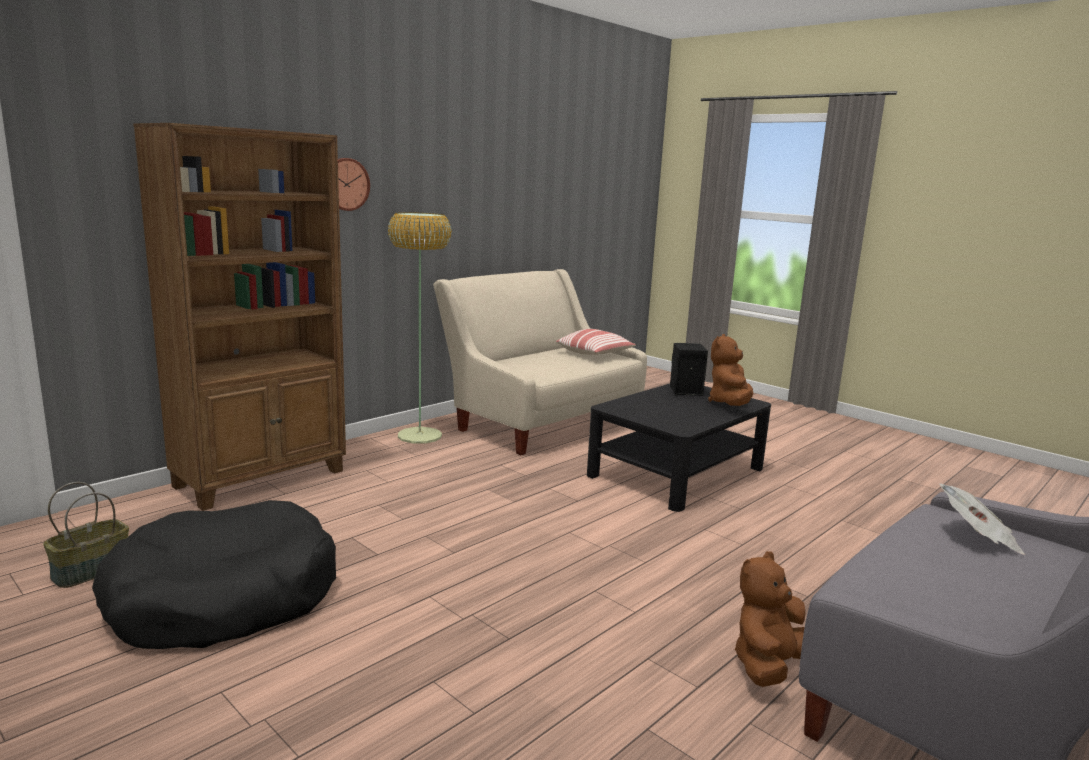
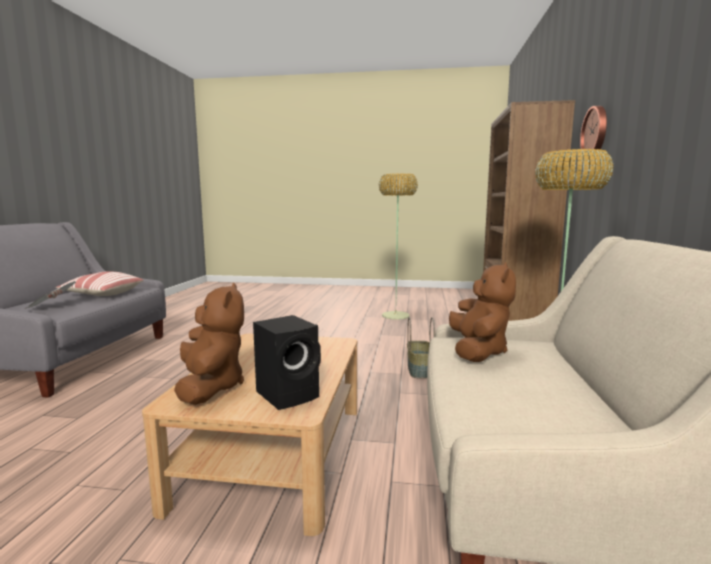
camera: 145 degrees right, 5 degrees down
(92, 570) = (449, 310): basket -> basket (420, 370)
(223, 598) = (395, 315): black dog bed -> floor lamp
(595, 354) = (522, 411): pillow -> pillow (102, 294)
(676, 472) = (275, 453): black coffee table -> beige coffee table
(768, 666) = (174, 347): brown plush toy -> brown plush toy (478, 351)

